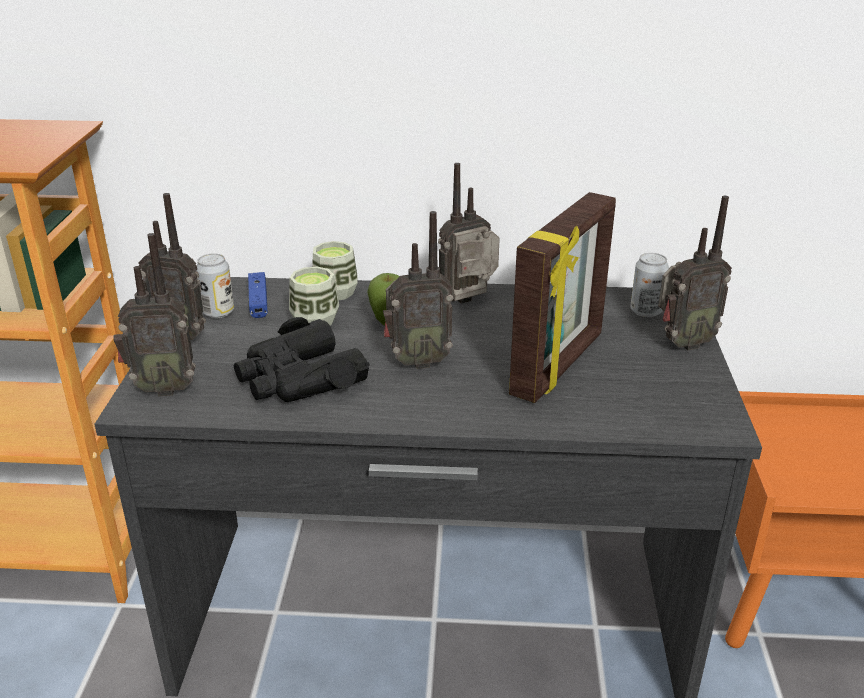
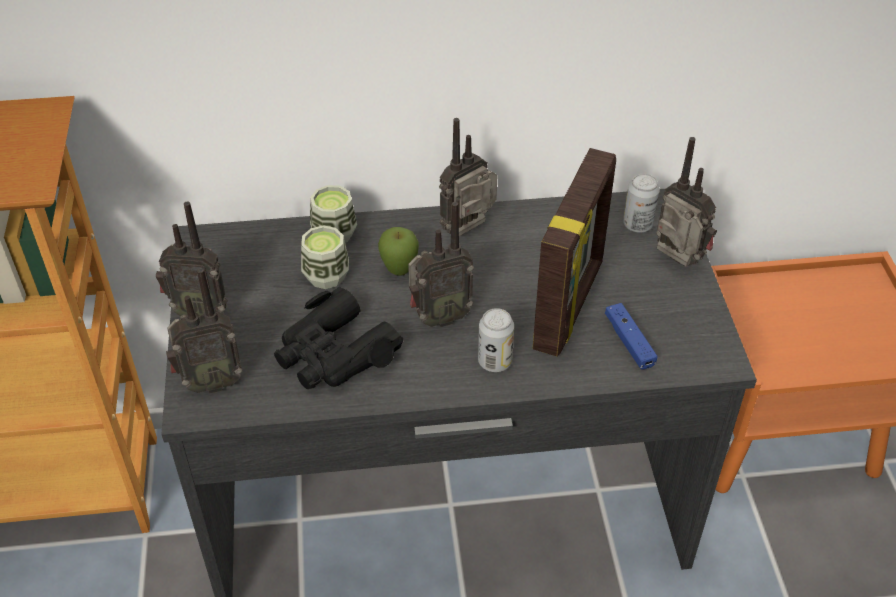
camera: 10 degrees left, 15 degrees up
(218, 312) = (226, 276): can -> can (494, 361)
(258, 301) = (261, 256): blue game controller -> blue game controller (629, 342)
(682, 343) = (676, 263): radio -> radio turned 105 degrees counterclockwise

